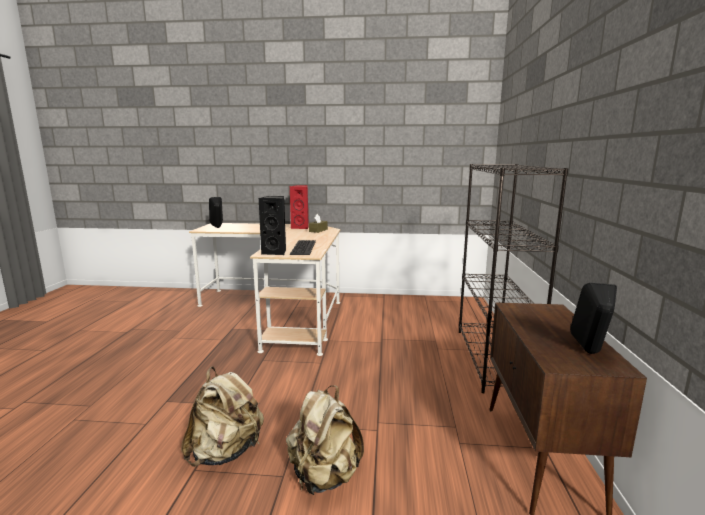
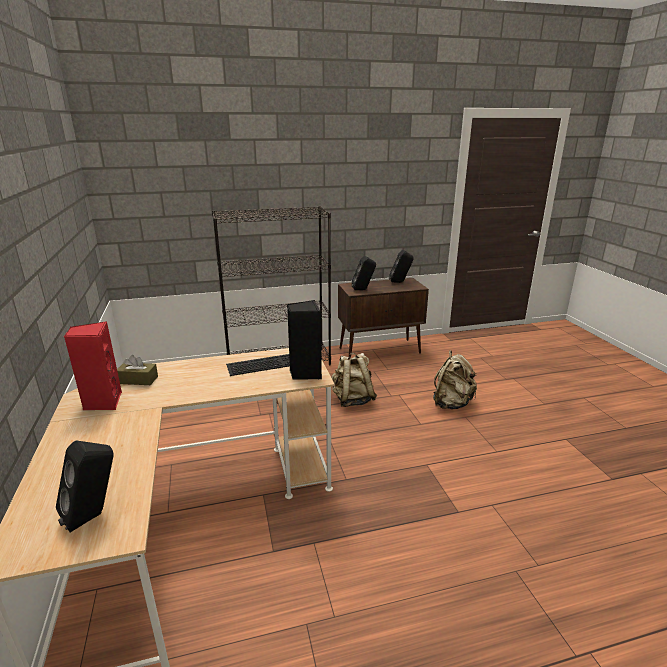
camera: 110 degrees left, 10 degrees up
(226, 452) = (472, 445): beige backpack -> beige backpack (352, 400)
(528, 314) = (363, 289): none -> black speaker

